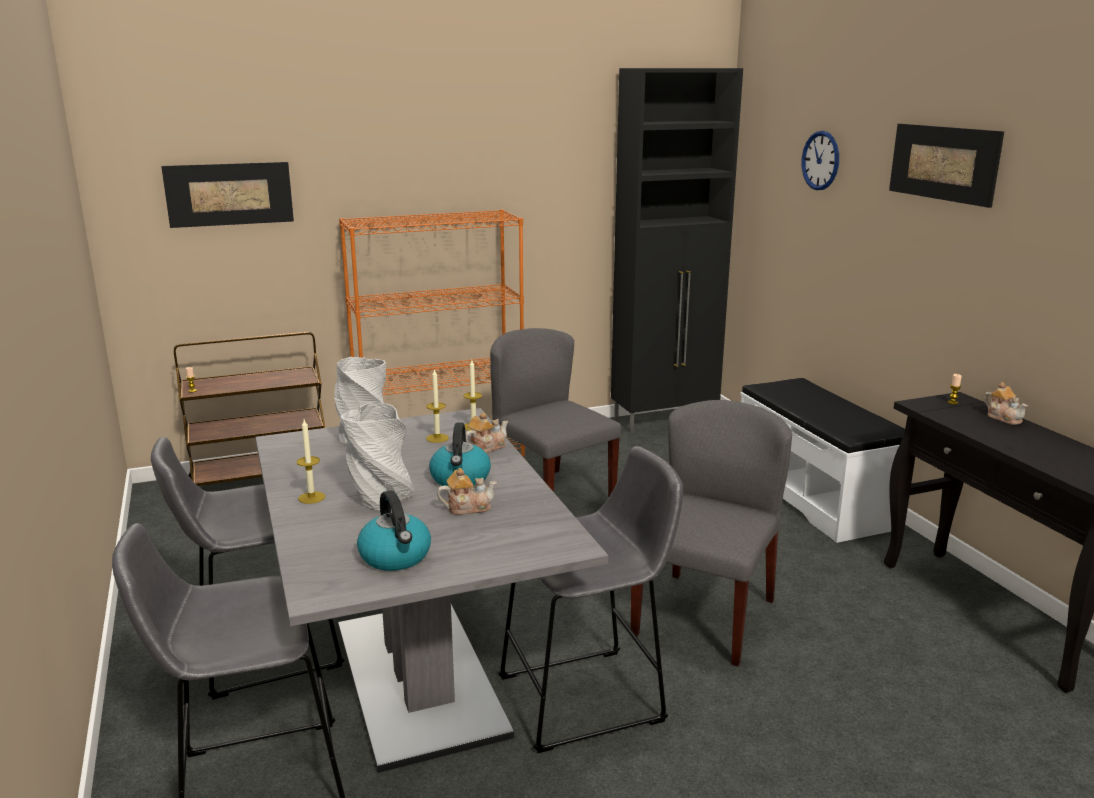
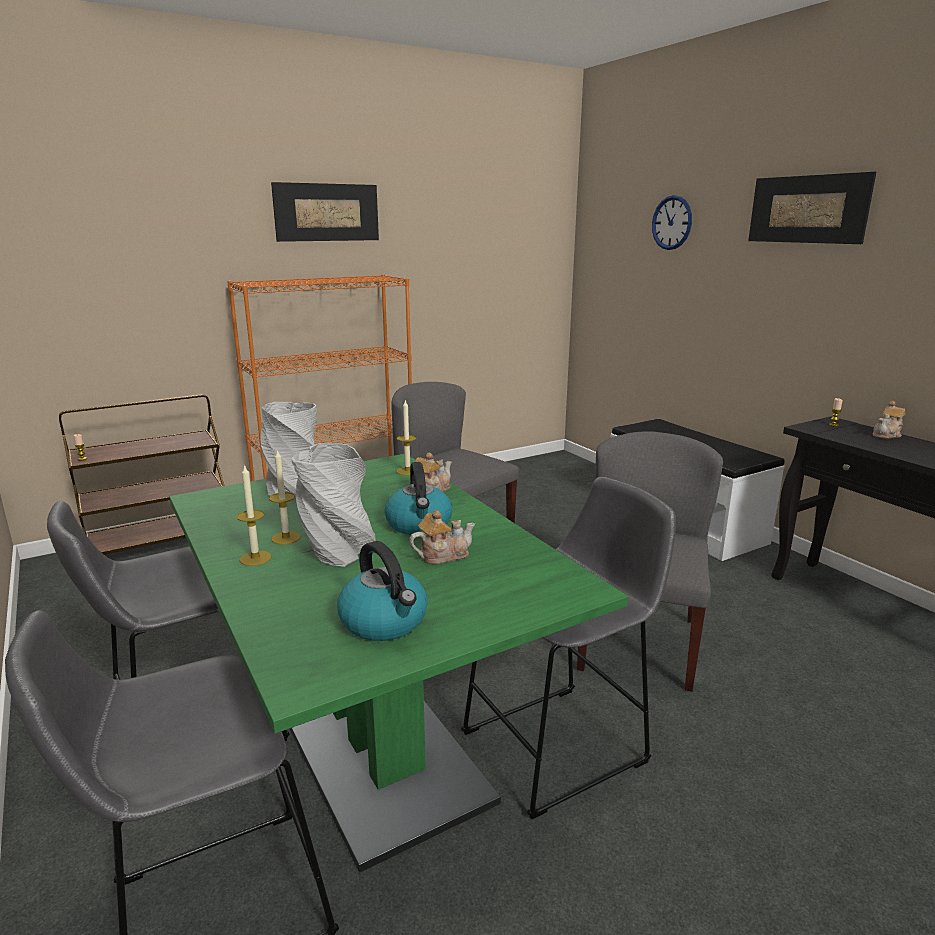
camera: 10 degrees left, 0 degrees up
(229, 194) = (110, 255): picture -> picture (327, 212)
(418, 678) = (375, 744): grey dining table -> green dining table
(437, 438) = (374, 484): candle -> candle (286, 538)
(665, 420) = (529, 466): black cabinet -> none
(1003, 418) = (887, 435): teapot -> teapot turned 90 degrees clockwise

